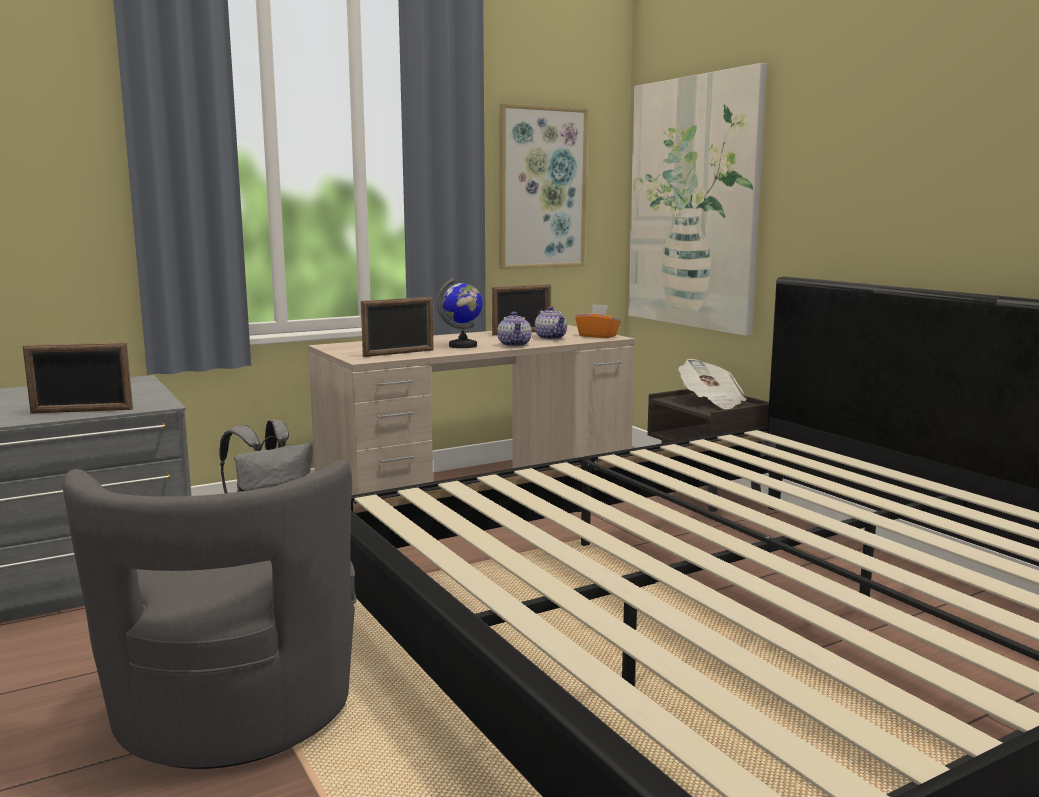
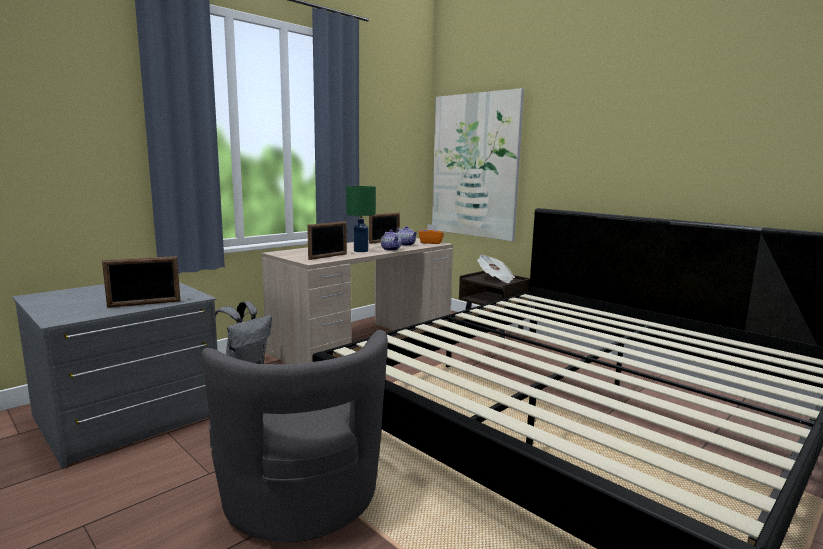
camera: 15 degrees left, 0 degrees up
(463, 346) = (361, 251): globe -> green table lamp
(541, 188) = (386, 155): picture -> none

